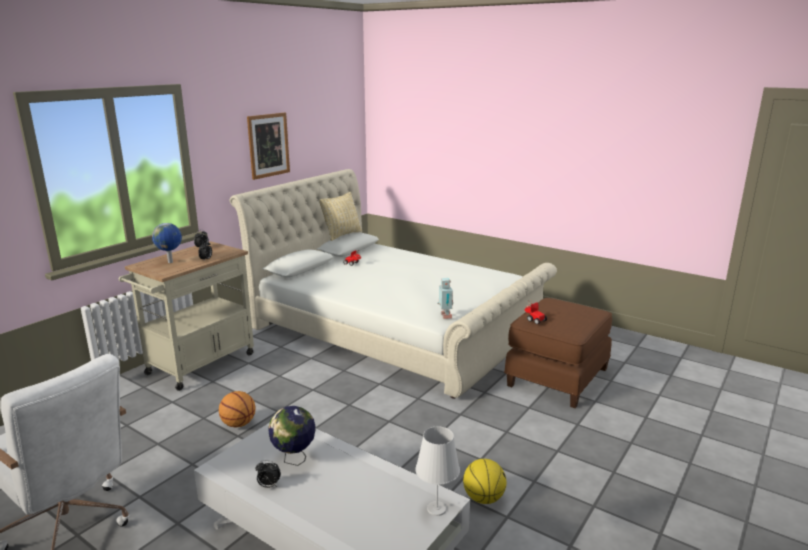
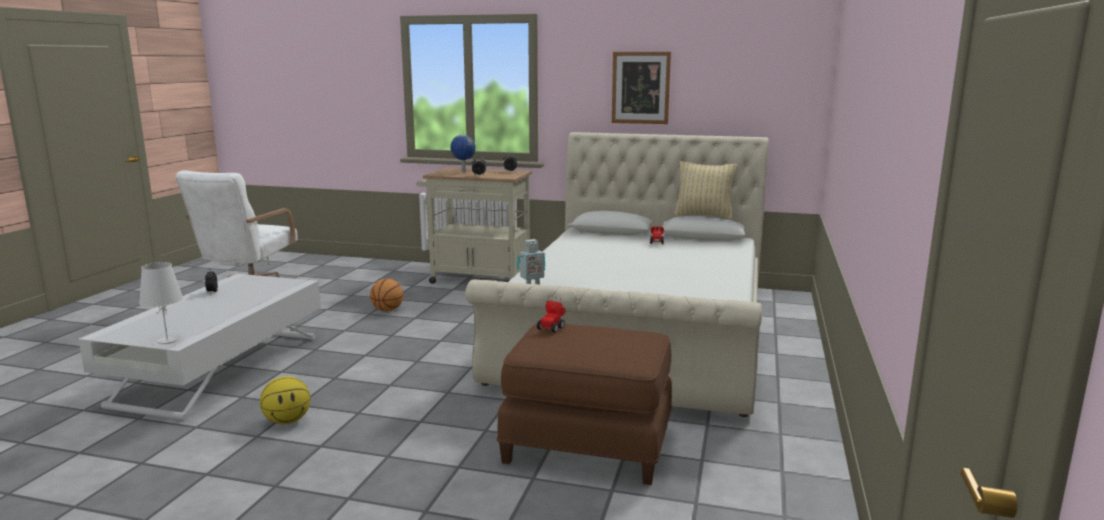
camera: 70 degrees right, 5 degrees down
(294, 459) = (247, 293): globe -> none

